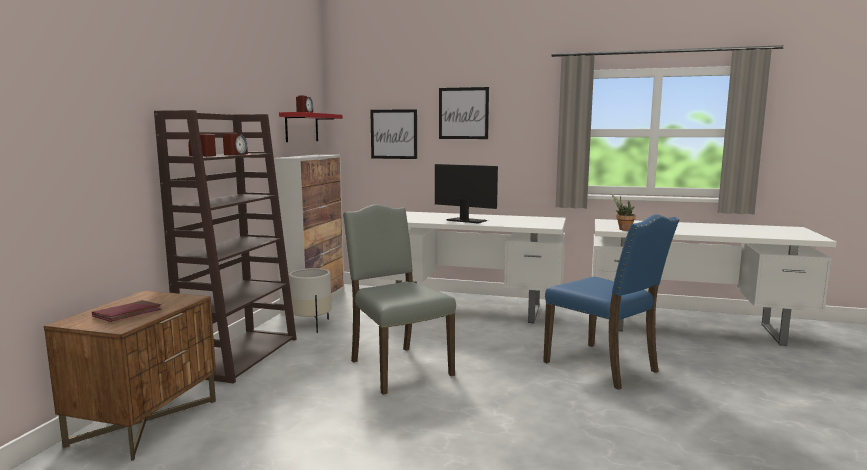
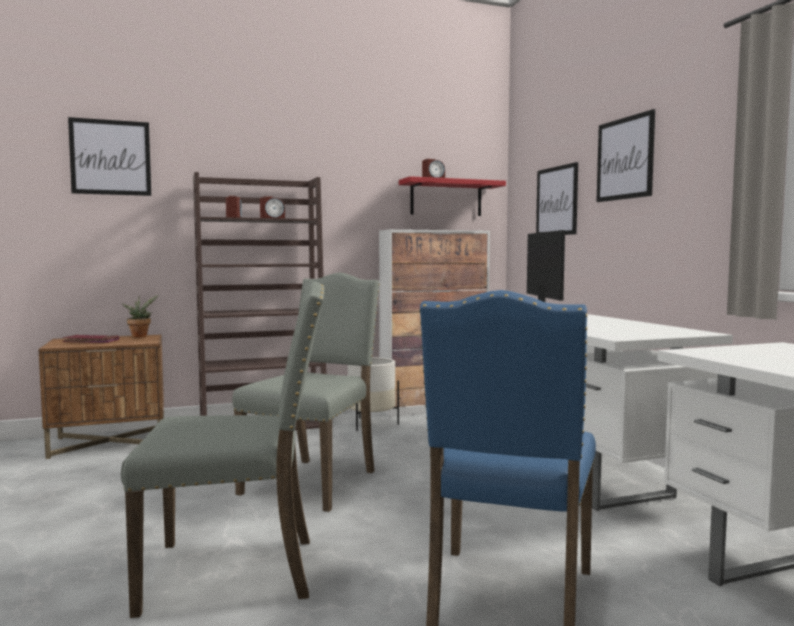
camera: 55 degrees right, 5 degrees down
(75, 86) = (110, 157): none -> picture
(509, 416) = (236, 571): none -> grey chair
(623, 229) = (726, 356): potted plant -> potted plant (140, 336)

